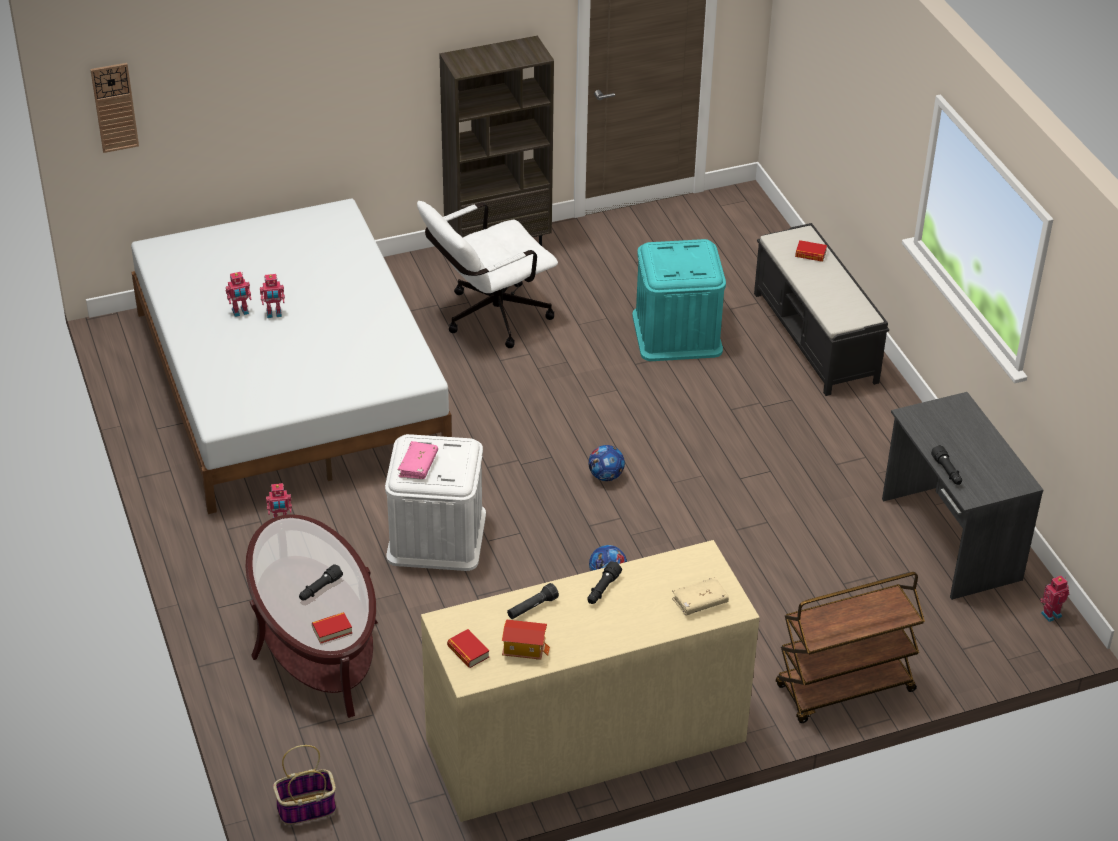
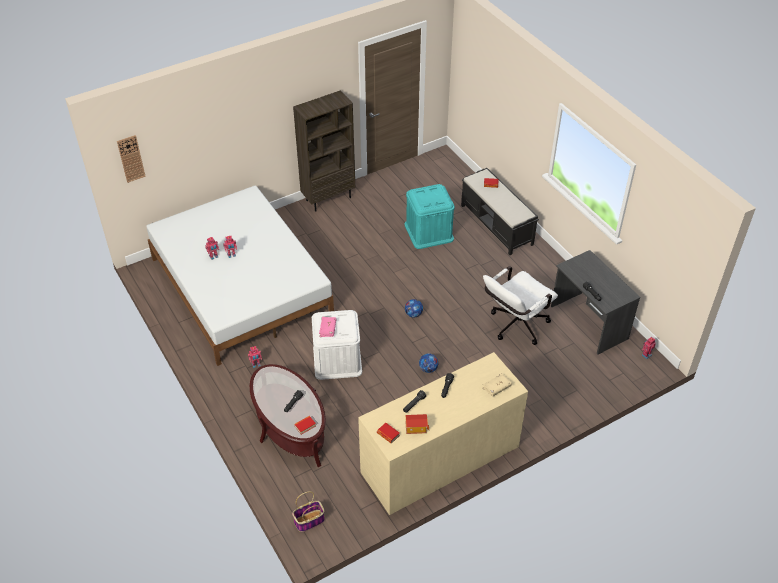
camera: 10 degrees left, 5 degrees up
(488, 318) = (333, 237): white office chair -> white office chair (515, 327)
(844, 689) = (559, 411): brown cart -> none

